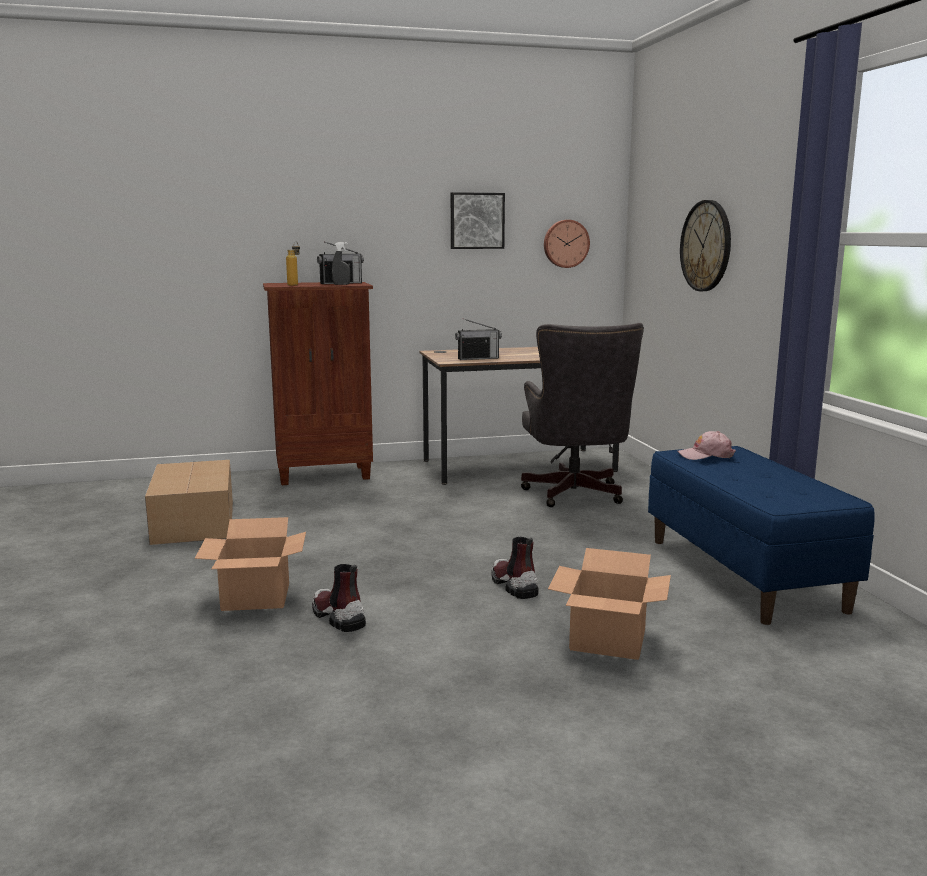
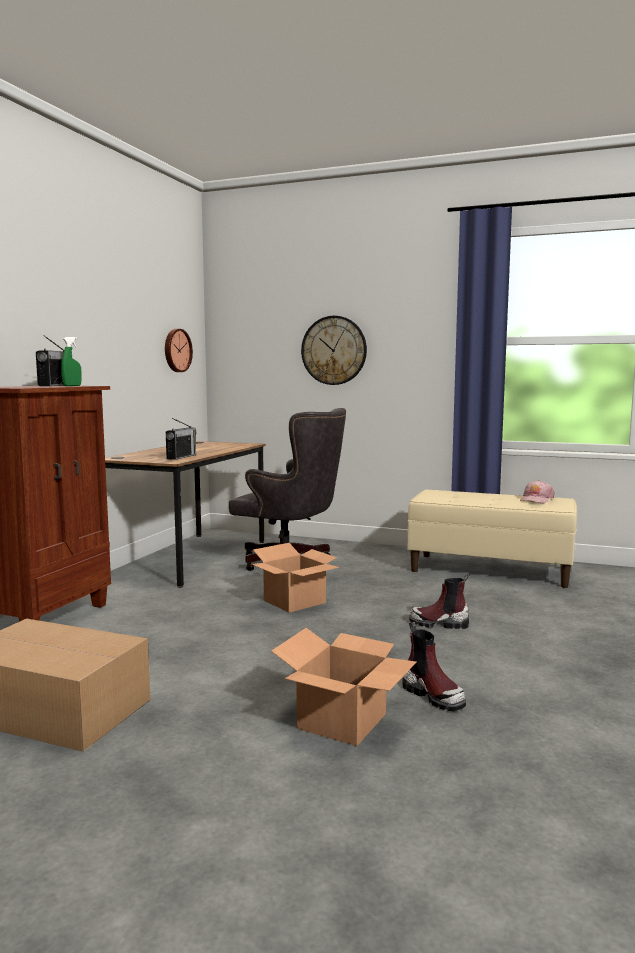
camera: 55 degrees left, 5 degrees down
(295, 285) = (29, 387): bottle -> none
(337, 617) = (433, 695): boot -> boot turned 120 degrees counterclockwise
(341, 284) = (72, 386): grey spray bottle -> green spray bottle
(476, 221) = (123, 324): picture -> none
(609, 640) = (559, 624): cardboard box -> cardboard box (295, 601)
(706, 455) = (438, 496): pink cap -> pink cap (536, 499)
(745, 574) = (490, 570): blue bench -> beige bench

